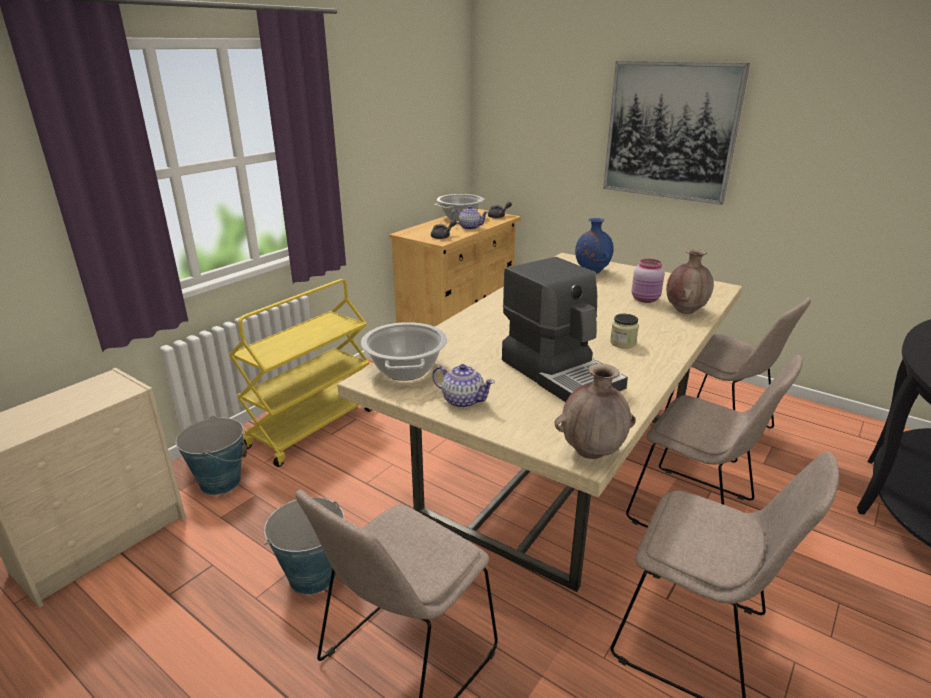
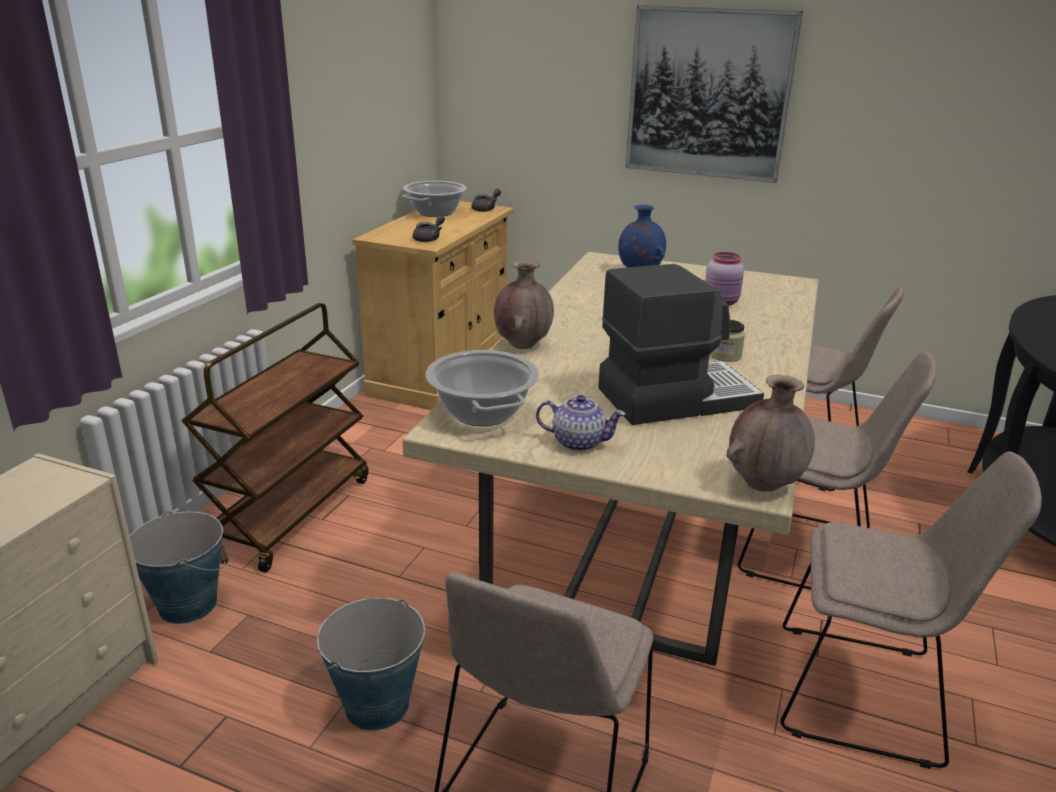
camera: 15 degrees left, 0 degrees up
(312, 427) = (291, 513): yellow cart -> brown cart
(469, 227) = (456, 225): teapot -> none
(561, 373) = (675, 397): coffee machine -> coffee machine turned 60 degrees counterclockwise
(685, 311) = (773, 313): brown vase -> brown vase (522, 345)

